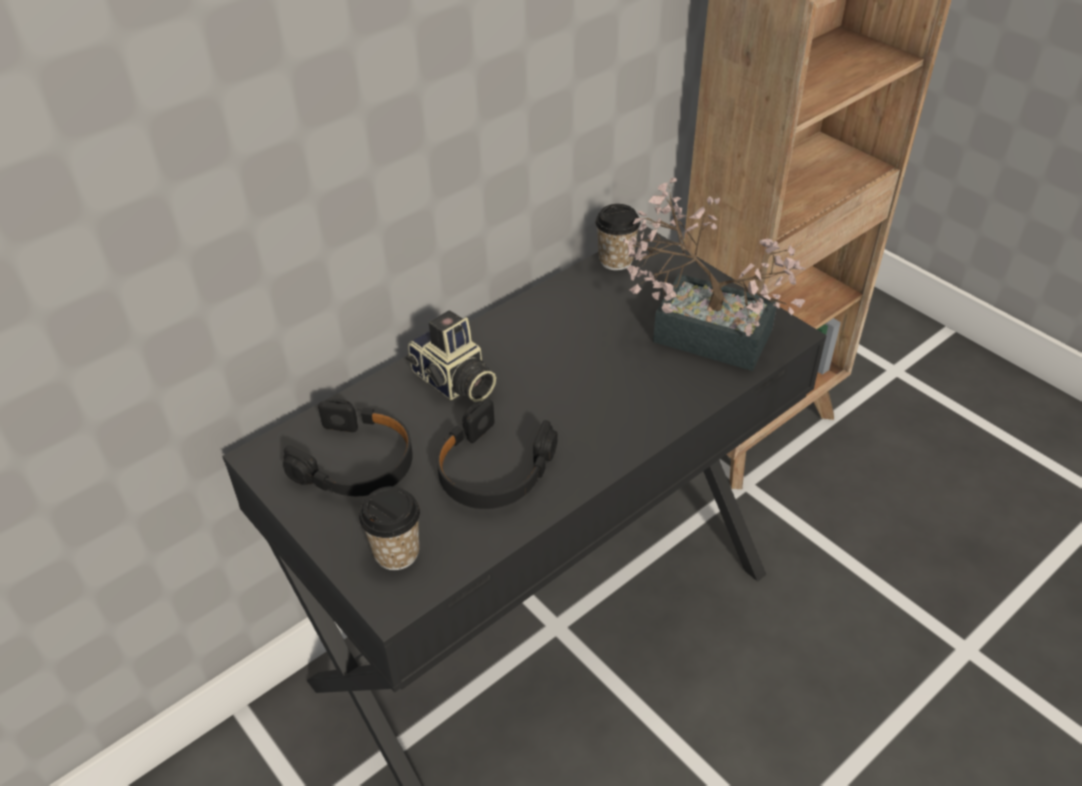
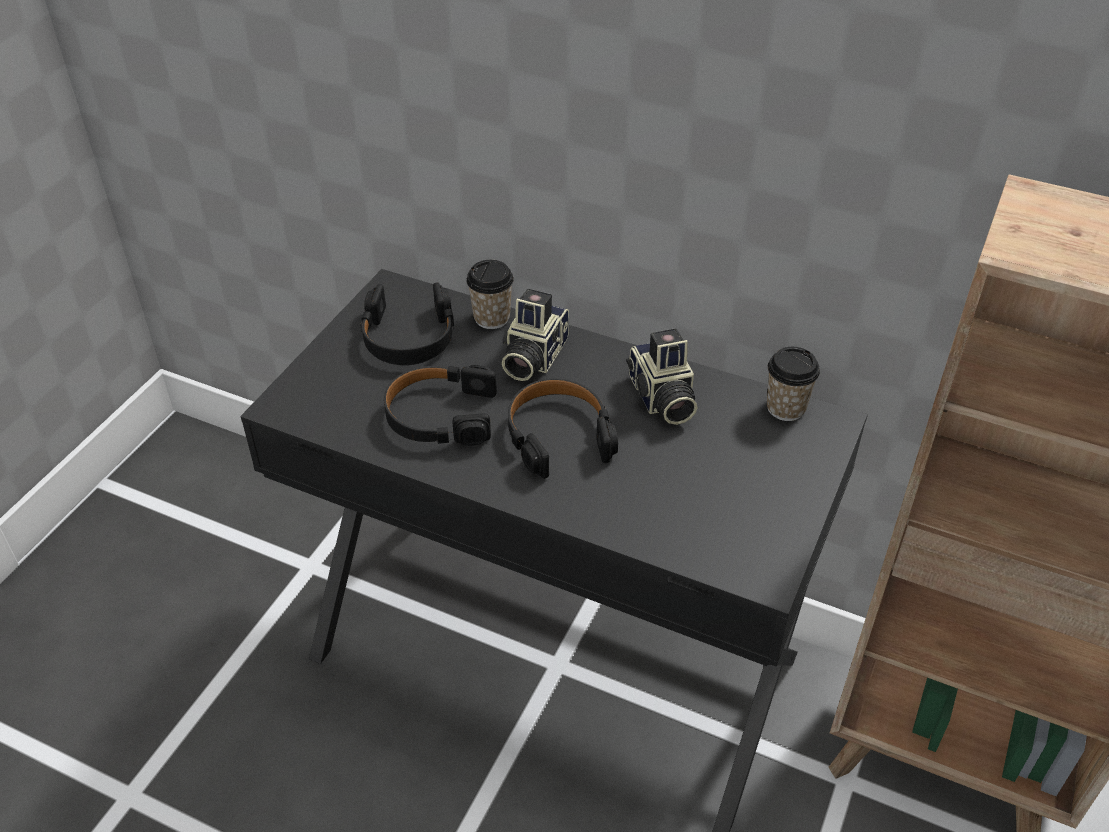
camera: 65 degrees right, 0 degrees up
(396, 552) = (326, 392): cup -> cup (491, 318)
(562, 321) = (661, 399): none -> camera
(569, 397) = (558, 435): none -> black headphones
(699, 331) = (717, 502): potted plant -> none

